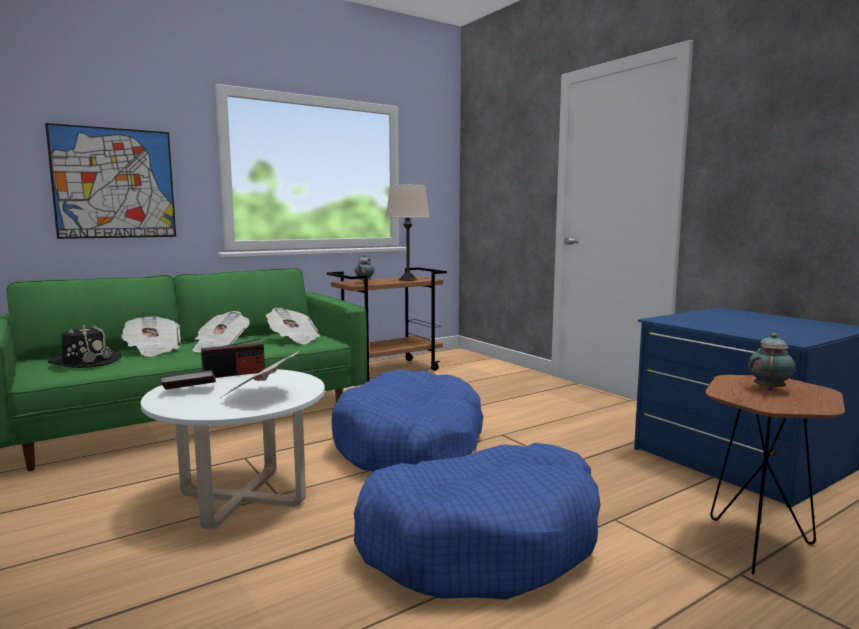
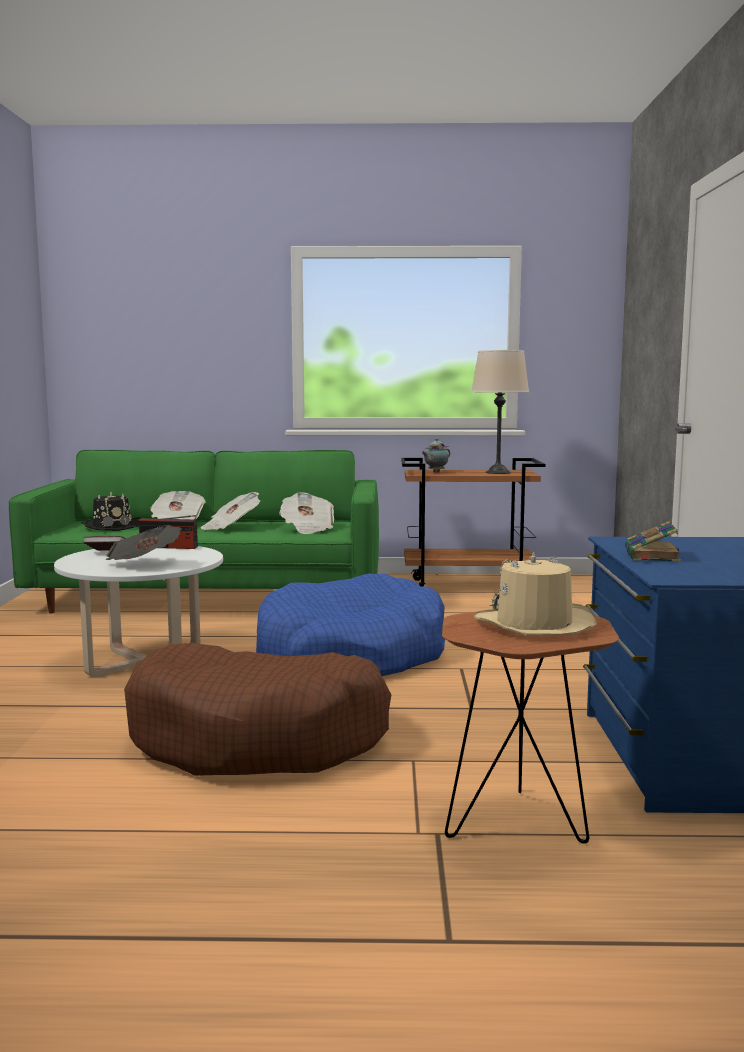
camera: 35 degrees right, 0 degrees up
(114, 183) = (188, 357): picture -> none
(481, 541) = (258, 738): blue dog bed -> brown dog bed
(724, 327) = (652, 556): none -> book
(769, 389) = (534, 624): teapot -> beige hat

